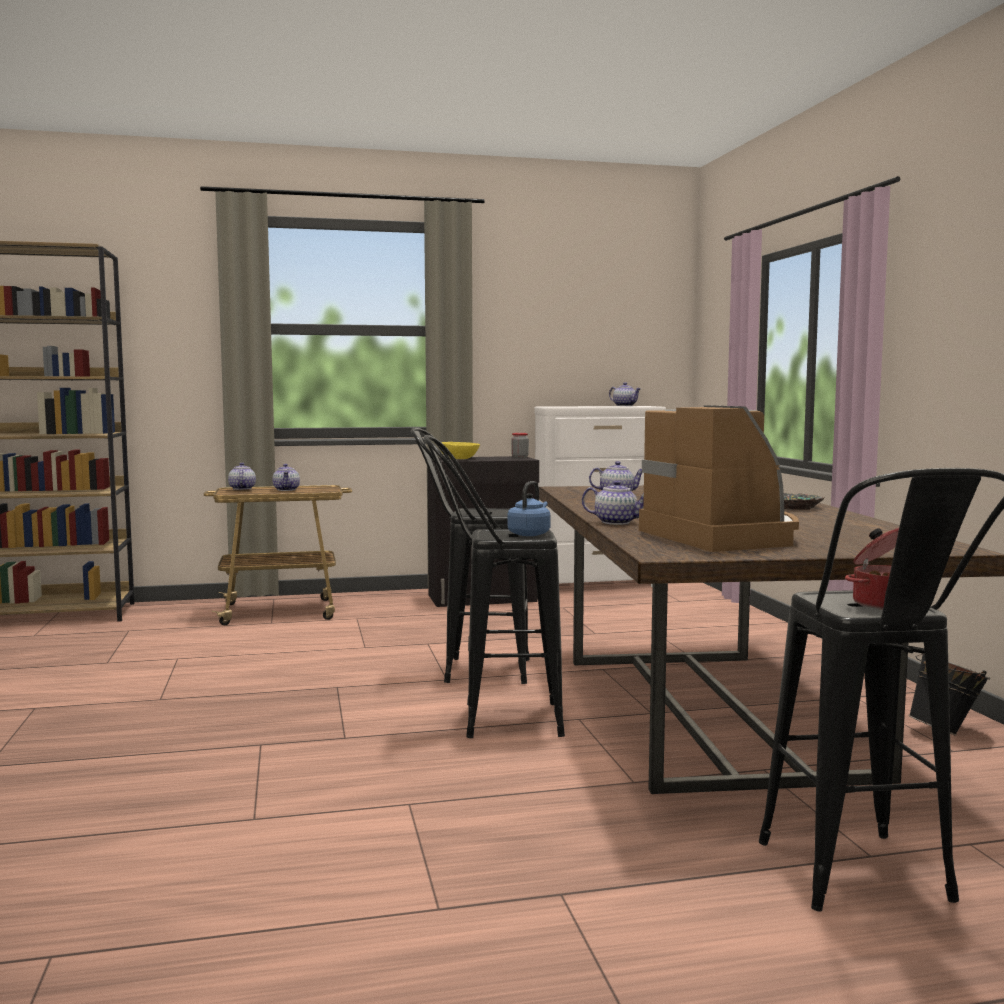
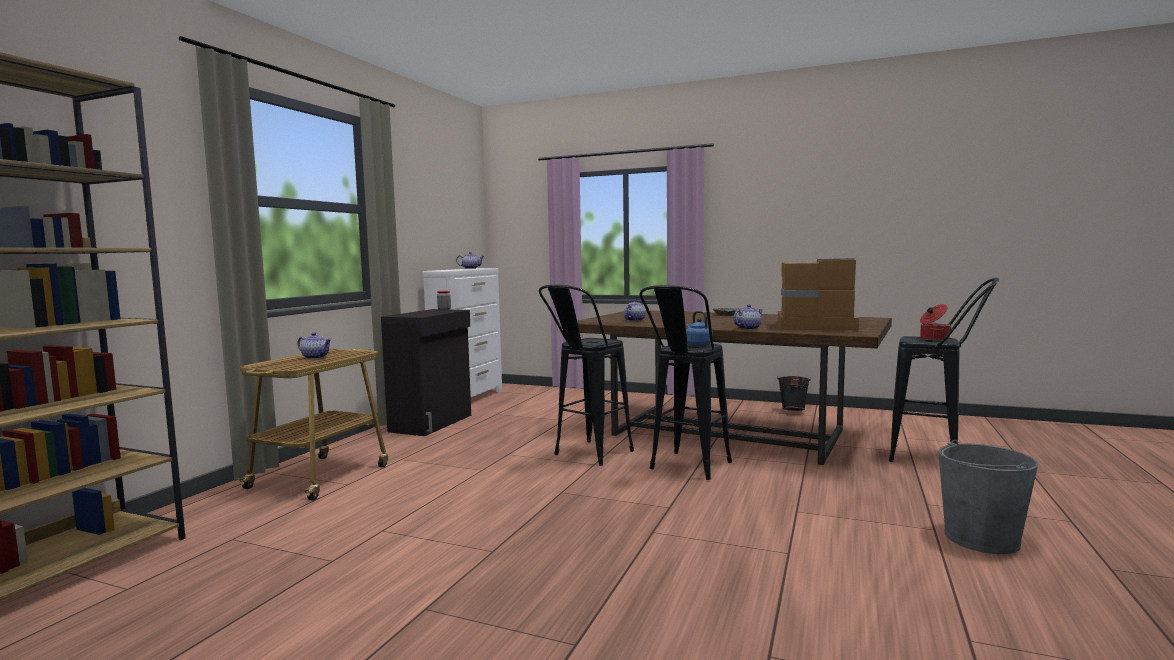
camera: 55 degrees left, 0 degrees up
(241, 489) = (273, 363): teapot -> none
(434, 952) = (980, 538): none -> grey bucket
(459, 459) = (416, 314): yellow bowl -> none

